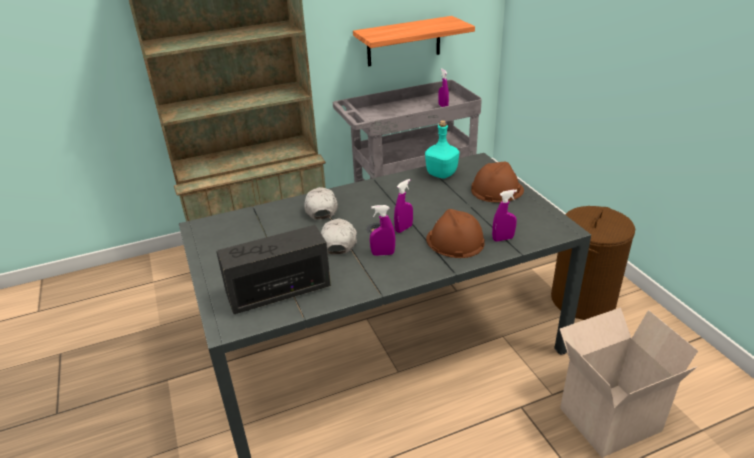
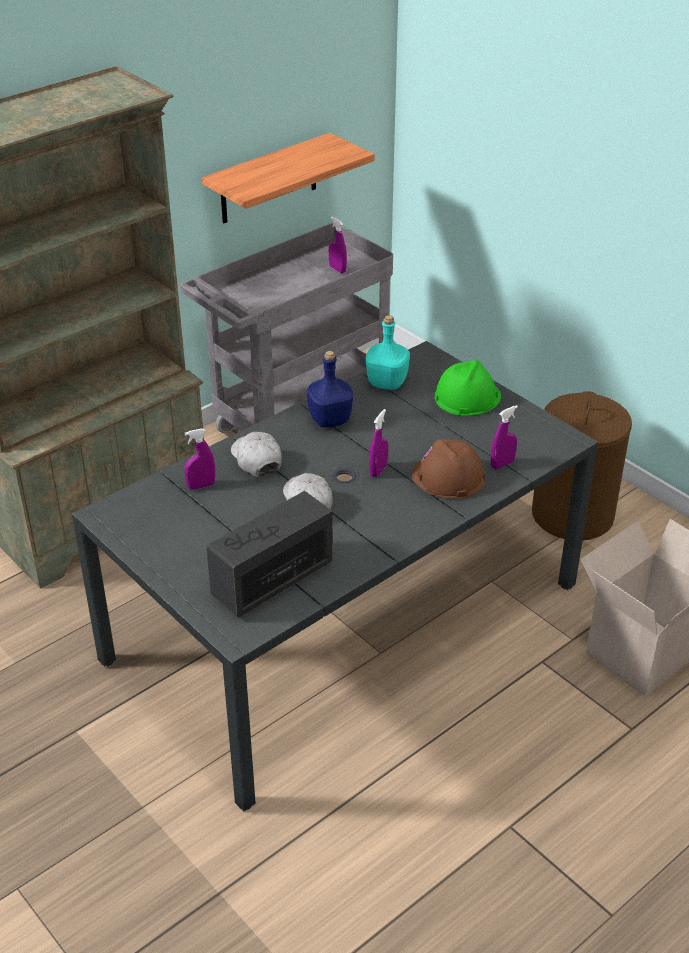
camera: 20 degrees left, 5 degrees up
(383, 254) = (370, 509): purple spray bottle -> purple spray bottle (201, 486)
(387, 191) = (329, 420): none -> blue bottle
(497, 190) = (467, 396): brown hard hat -> green hard hat

